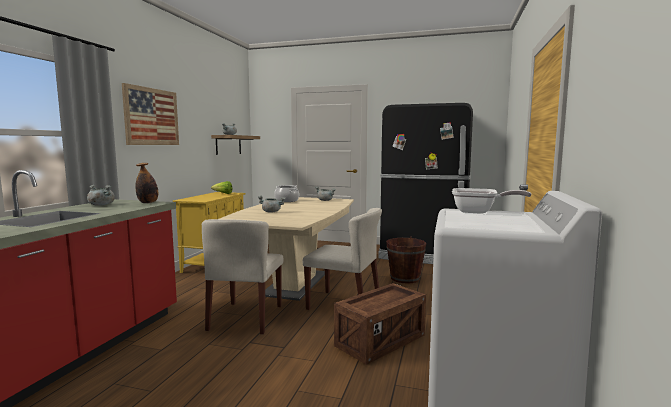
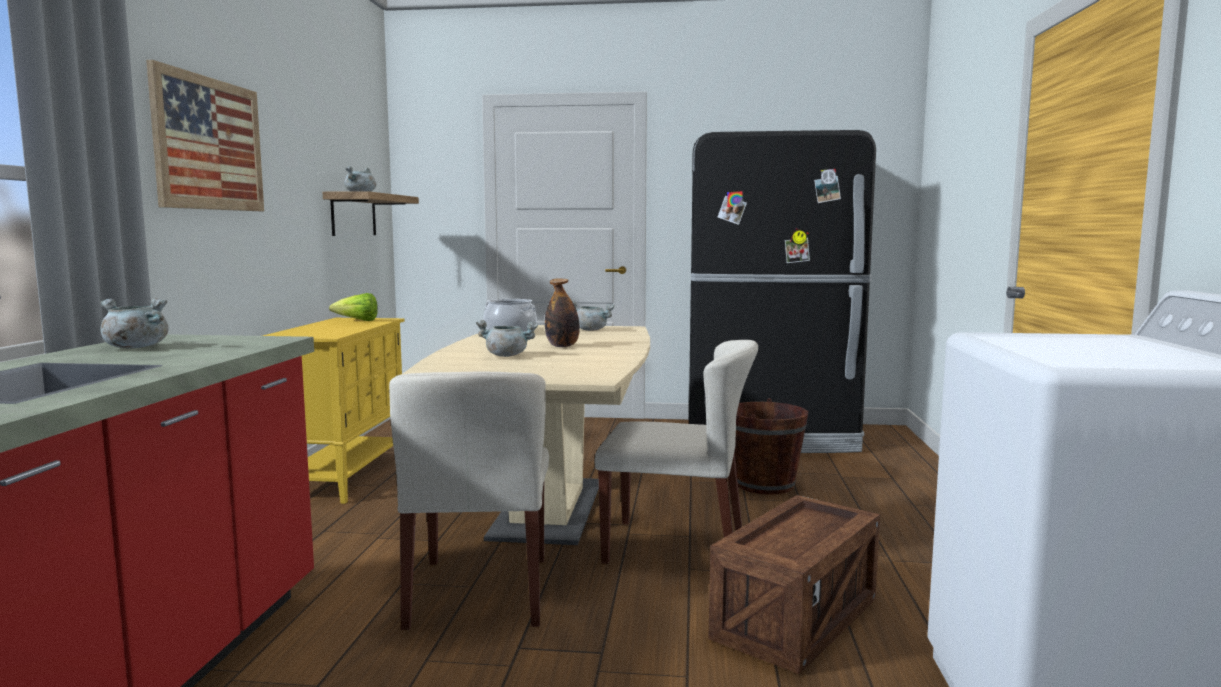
camera: 10 degrees left, 0 degrees up
(148, 202) = (249, 339): bottle -> bottle (562, 346)
(479, 212) = (1043, 337): frying pan -> none

